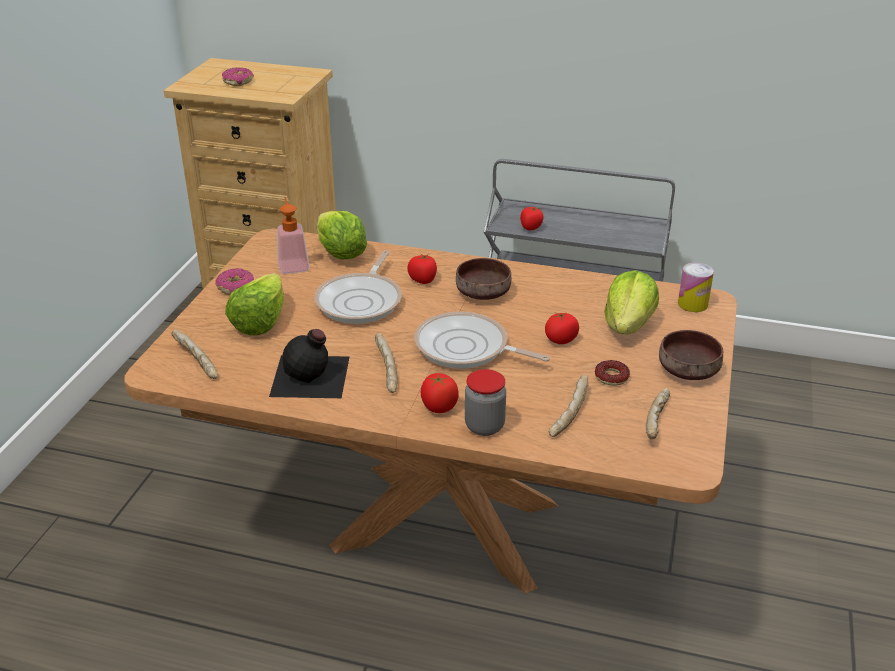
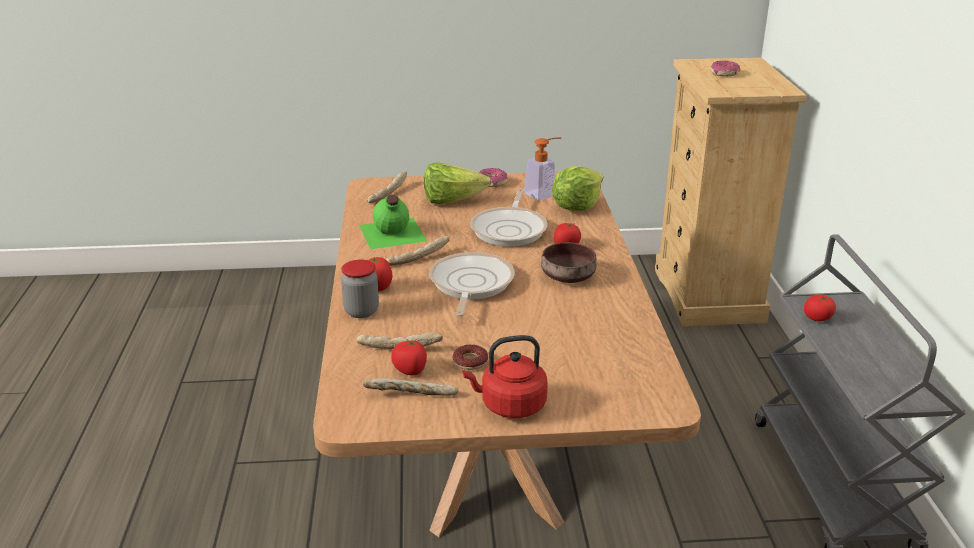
camera: 70 degrees right, 5 degrees down
(311, 377) = (391, 233): black bottle -> green bottle
(361, 301) = (510, 229): frying pan -> frying pan turned 75 degrees counterclockwise
(561, 340) = (516, 326): tomato -> tomato (410, 370)
(628, 325) = (571, 360): lettuce -> none
(689, 371) = (509, 406): brown bowl -> red kettle
(692, 304) = (648, 395): can -> none

